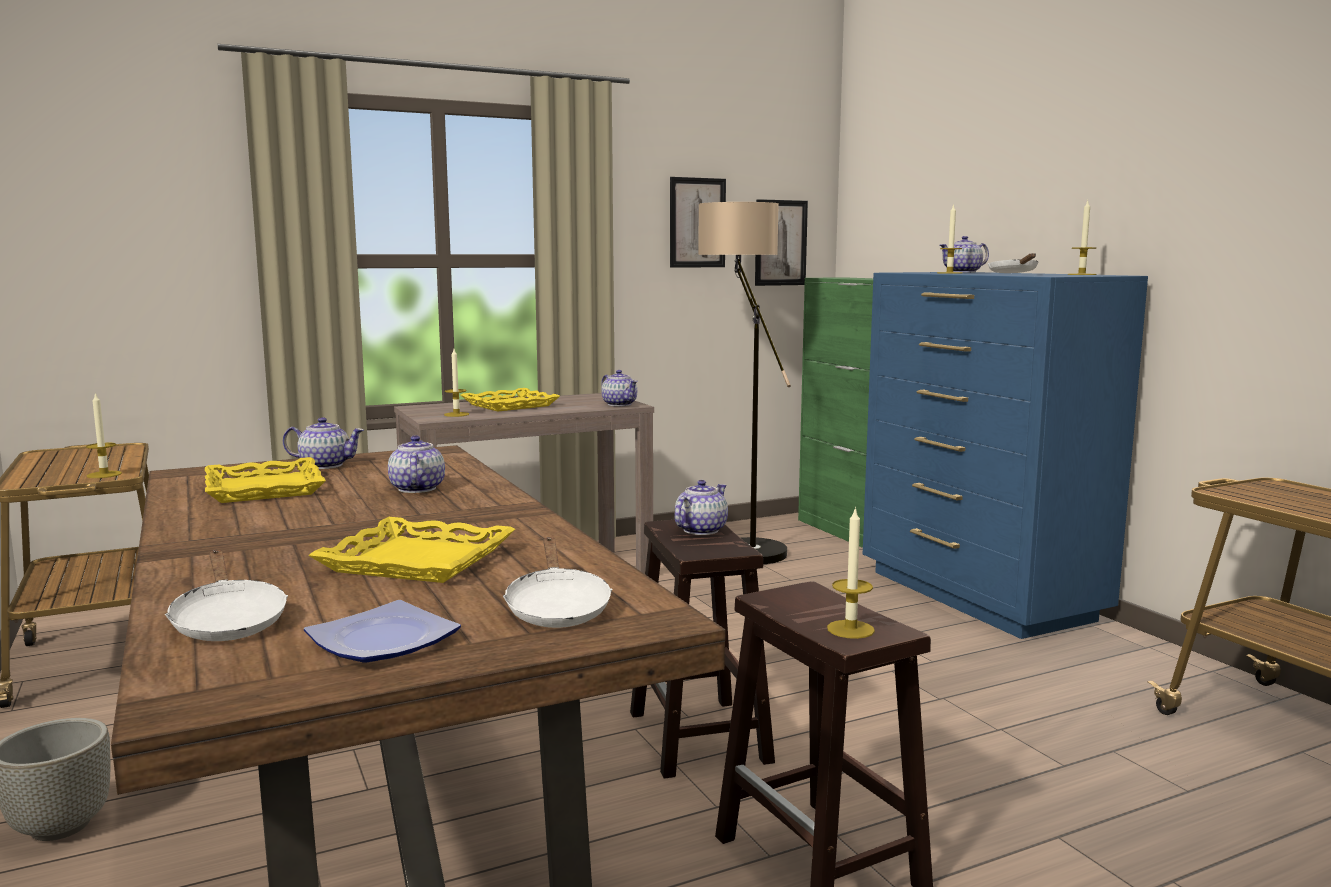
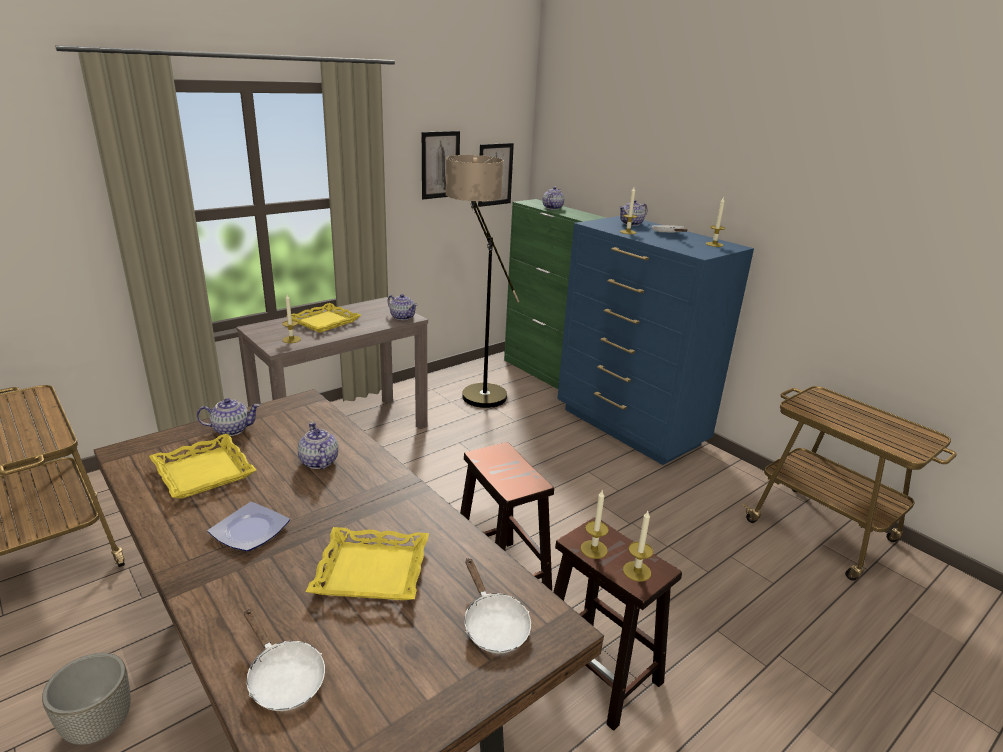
camera: 15 degrees left, 15 degrees up
(104, 474) = (42, 439): candle -> candle (594, 549)
(382, 642) = (403, 689): plate -> plate (250, 532)
(700, 530) = (504, 460): teapot -> teapot (552, 208)

